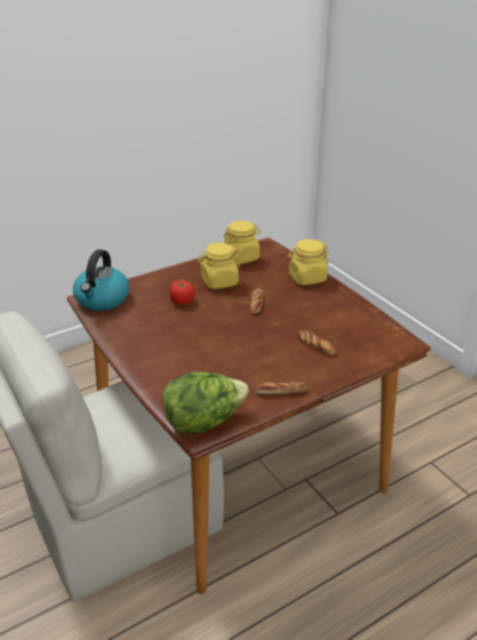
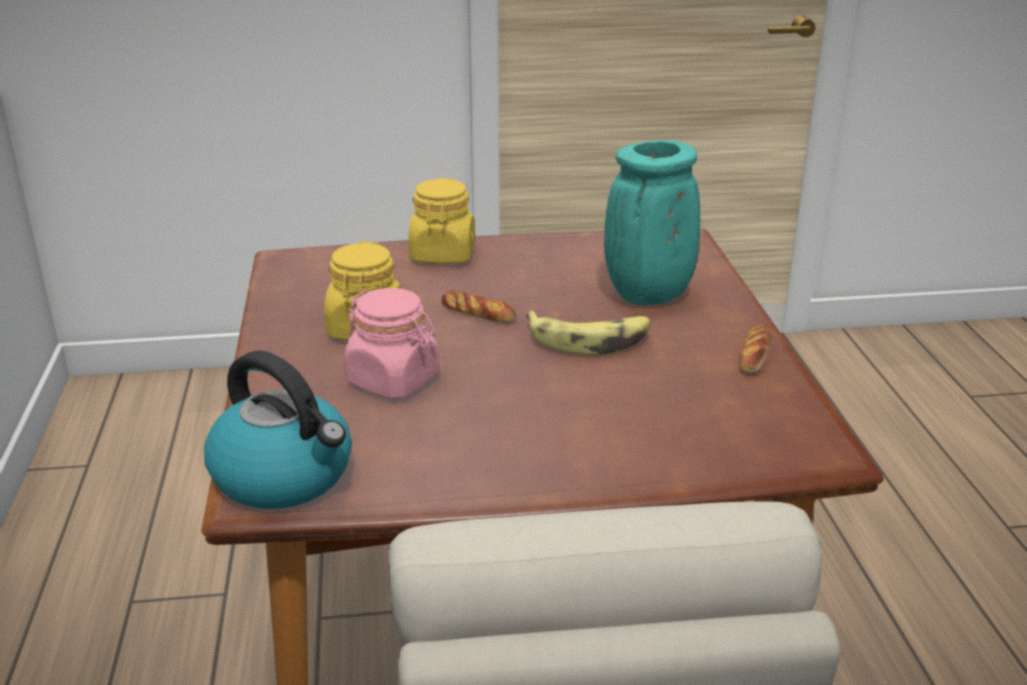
camera: 65 degrees left, 5 degrees down
(182, 300) = (394, 380): tomato -> pink jar
(204, 422) = (806, 441): lettuce -> none
(241, 257) = (303, 289): yellow jar -> none
(255, 339) = (590, 340): none -> banana
(316, 345) = (647, 297): bread -> turquoise vase

